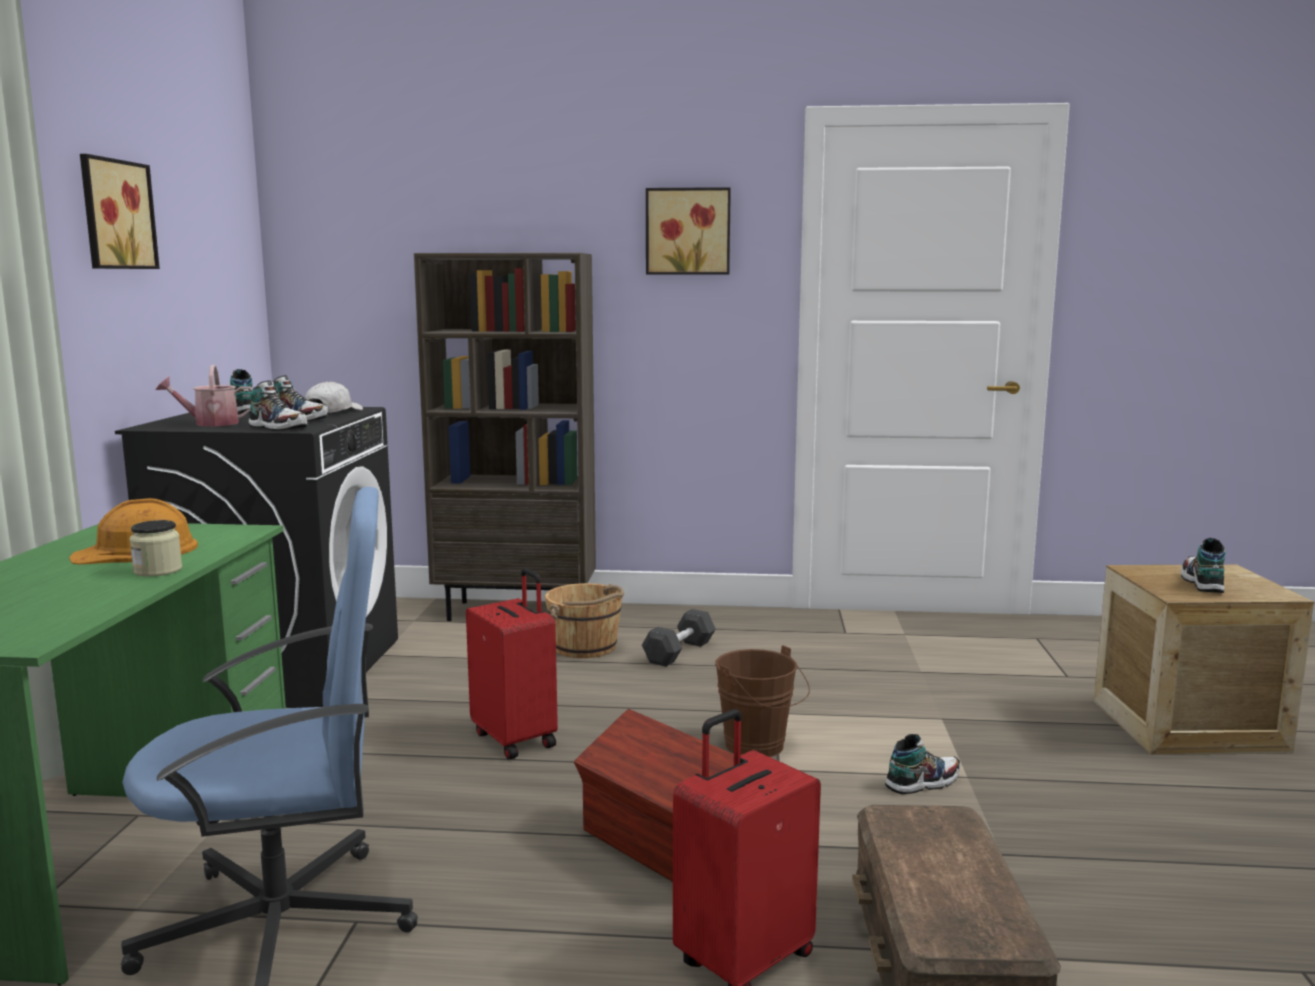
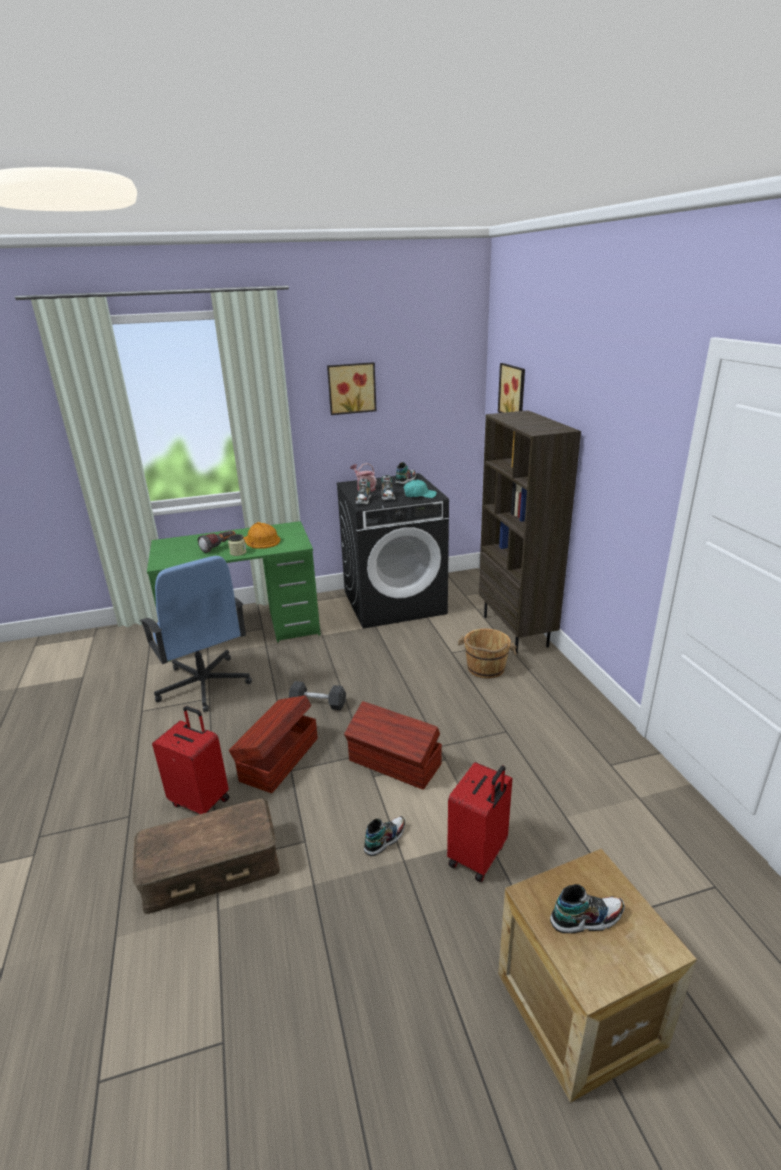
camera: 70 degrees right, 15 degrees up
(73, 583) = (219, 547): none -> flashlight
(333, 412) = (419, 495): white cap -> turquoise cap
(516, 739) = (361, 684): red suitcase -> red suitcase (478, 856)
(679, 652) = (507, 701): grey dumbbell -> grey dumbbell (318, 703)
(688, 231) = (627, 429): picture -> picture (514, 391)
(759, 748) = (394, 763): brown bucket -> brown storage box
(922, 783) = (385, 839): shoe -> shoe turned 90 degrees counterclockwise

